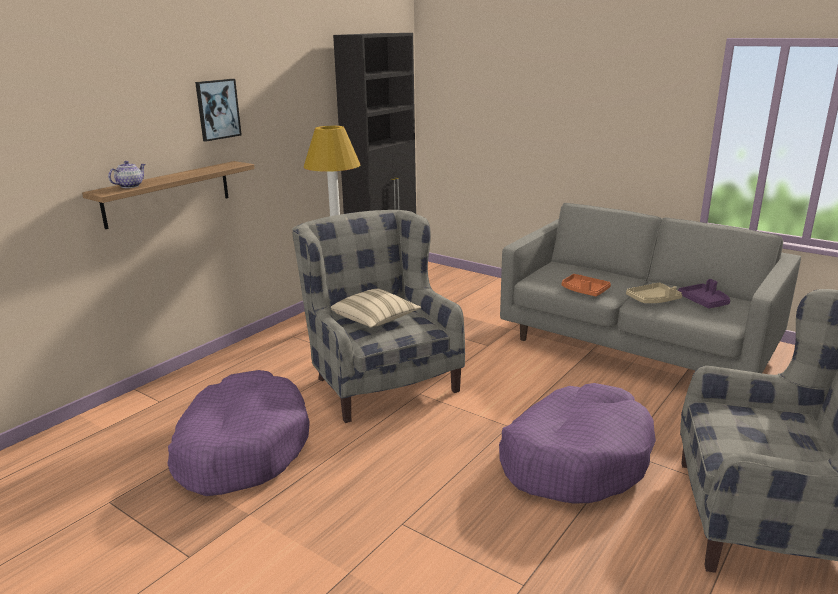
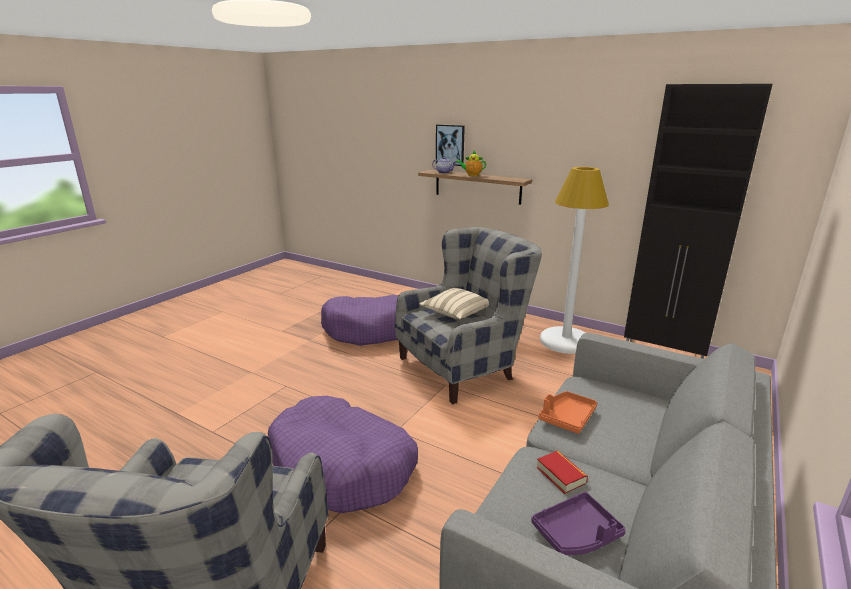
camera: 85 degrees right, 0 degrees up
(173, 177) = (472, 175): none -> teapot
(217, 109) = (526, 138): picture -> picture (450, 145)
(653, 300) = (561, 475): beige tray -> book

